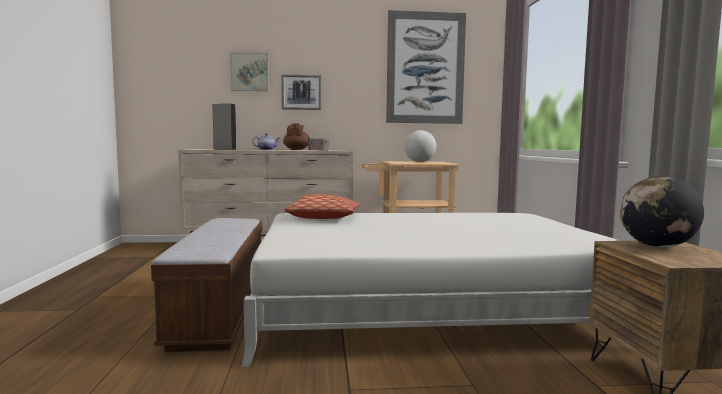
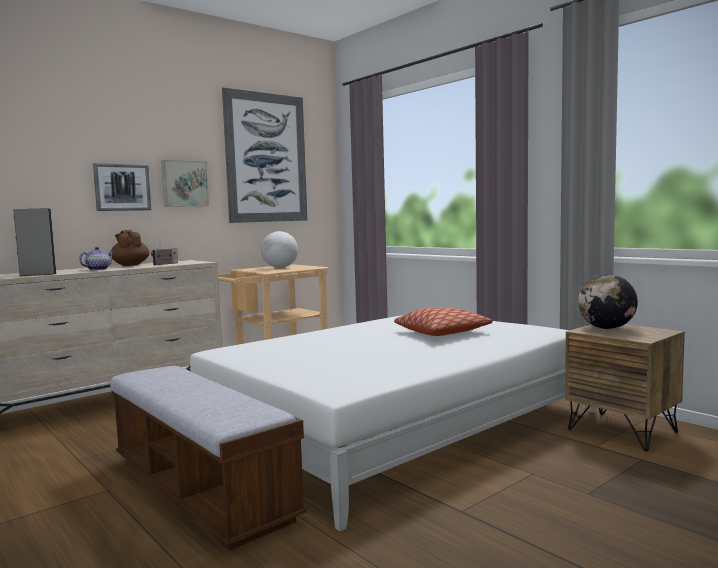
camera: 35 degrees left, 0 degrees up
(250, 72) = (45, 159): picture -> picture (184, 184)
(324, 218) = (269, 349): pillow -> pillow (442, 333)

